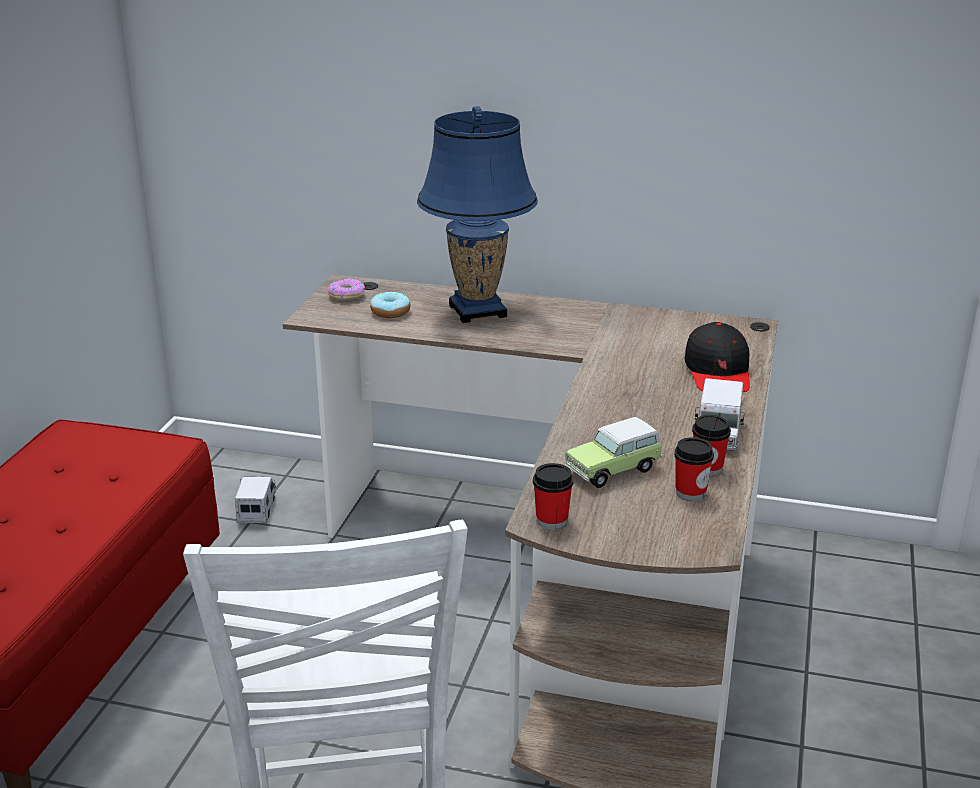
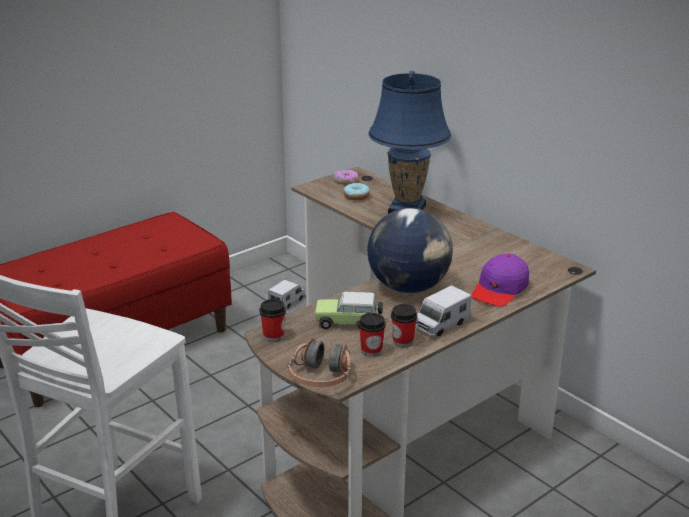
camera: 35 degrees right, 0 degrees up
(620, 403) = (409, 288): none -> globe
(682, 547) = (321, 377): none -> headphones
(718, 372) = (500, 289): black cap -> purple cap

